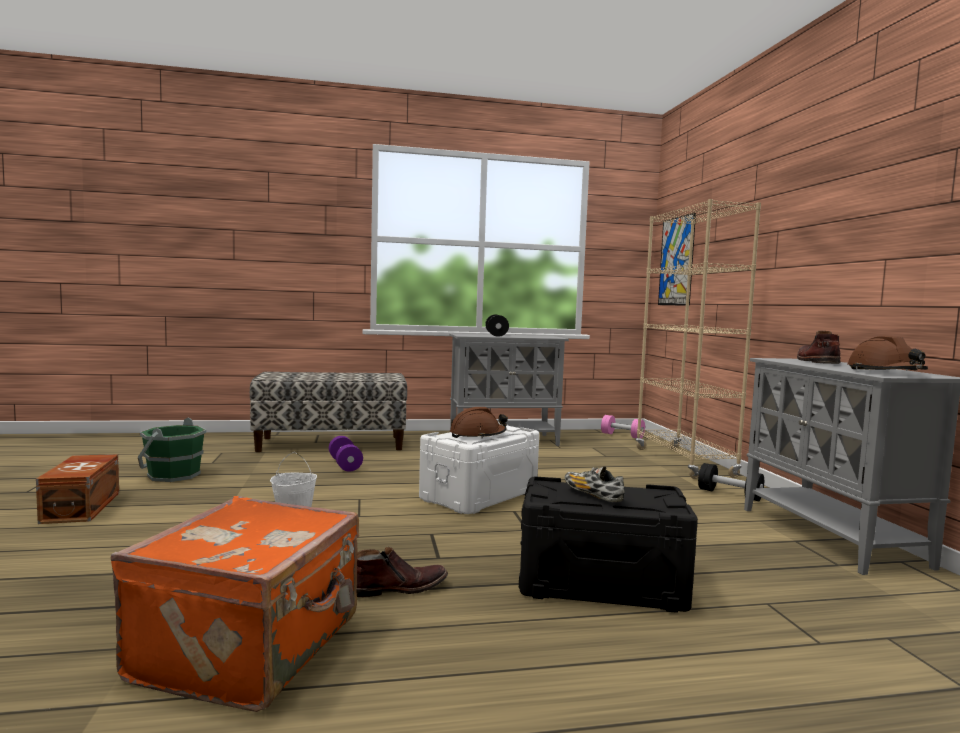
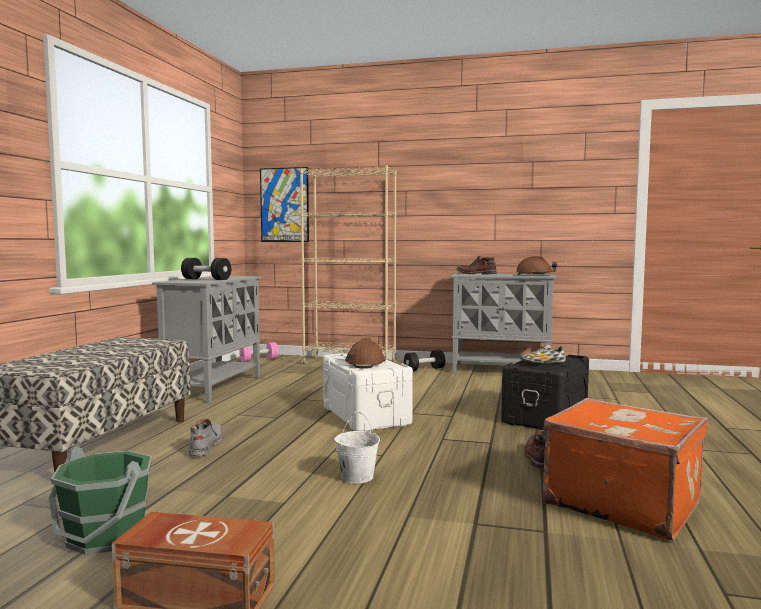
camera: 65 degrees left, 0 degrees up
(345, 464) = (205, 446): purple dumbbell -> grey boot

